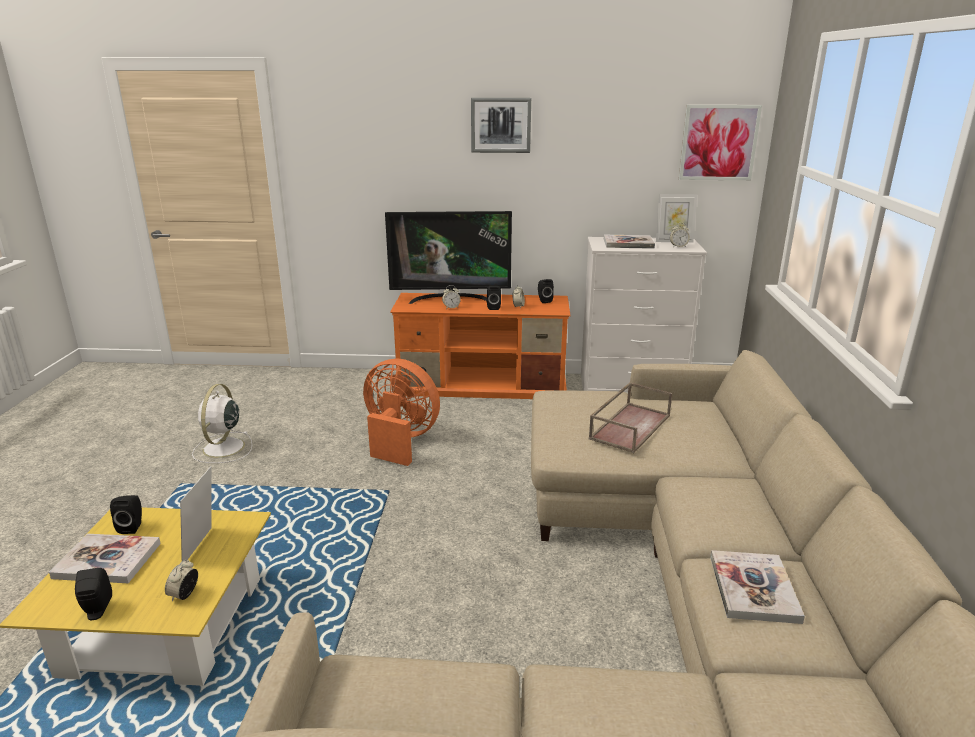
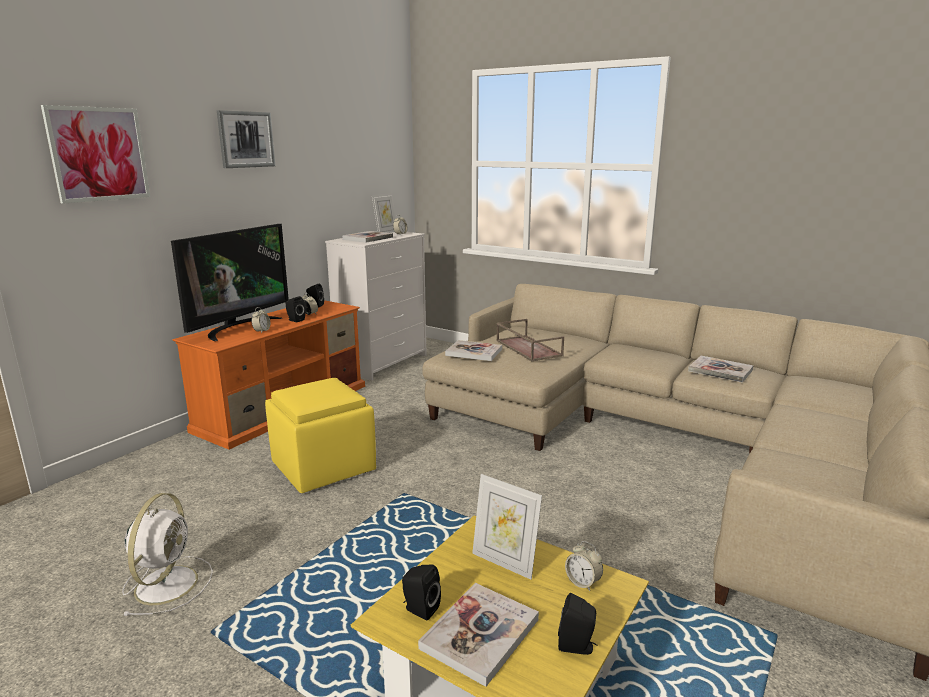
camera: 60 degrees left, 5 degrees down
(223, 448) = (168, 583): white fan -> white fan turned 120 degrees counterclockwise
(400, 440) = (323, 468): orange fan -> yellow ottoman
(576, 403) = (474, 352): none -> book
(718, 142) = (389, 152): picture -> picture (98, 154)

